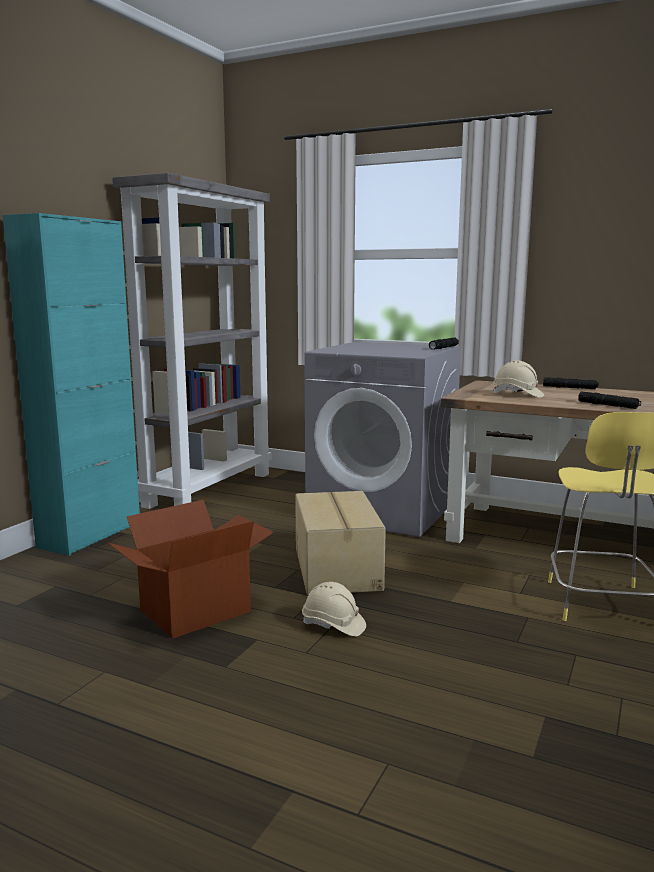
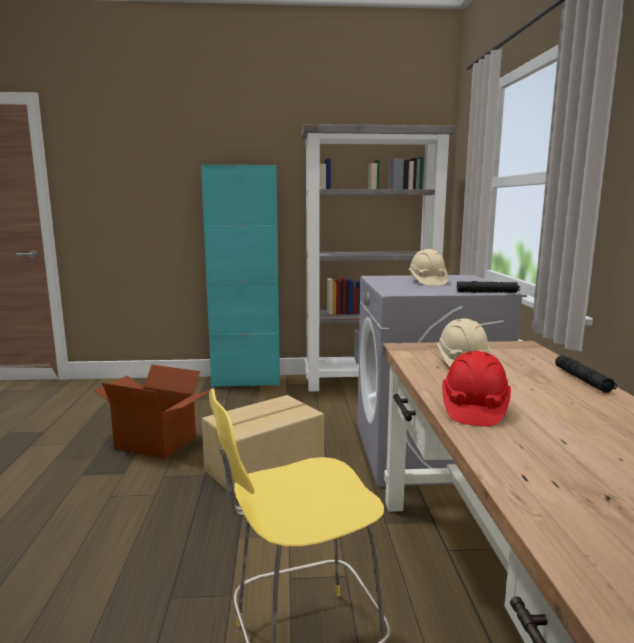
camera: 60 degrees right, 0 degrees up
(333, 625) = (158, 494): beige hard hat -> beige hard hat (427, 282)
(608, 405) = (473, 409): black flashlight -> red hard hat

